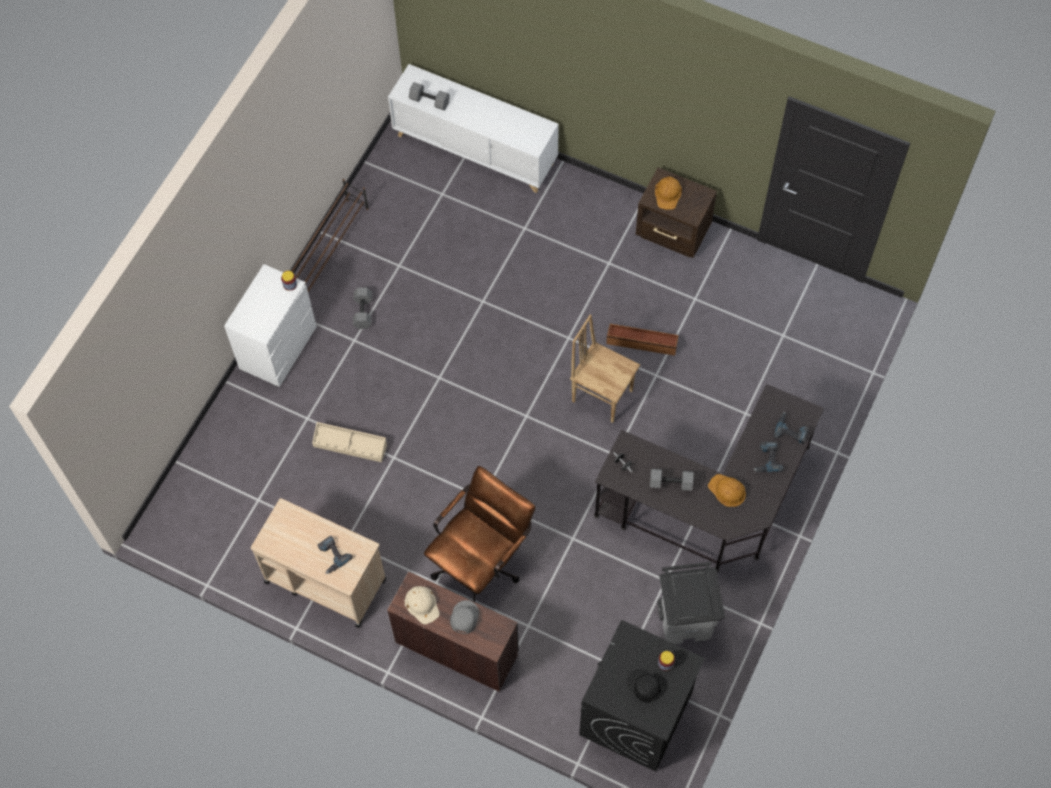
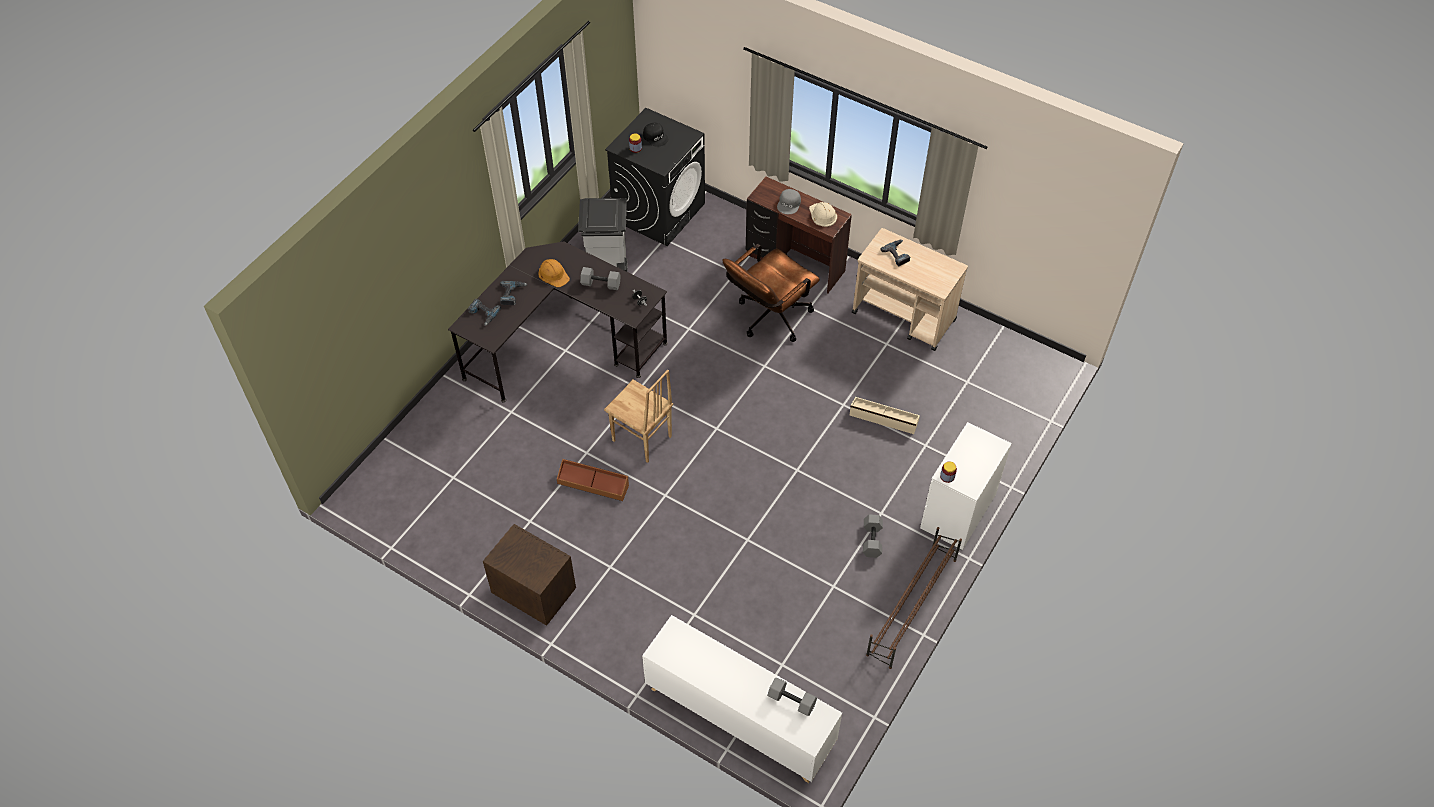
camera: 175 degrees left, 10 degrees down
(668, 194) = (536, 562): orange hard hat -> none

